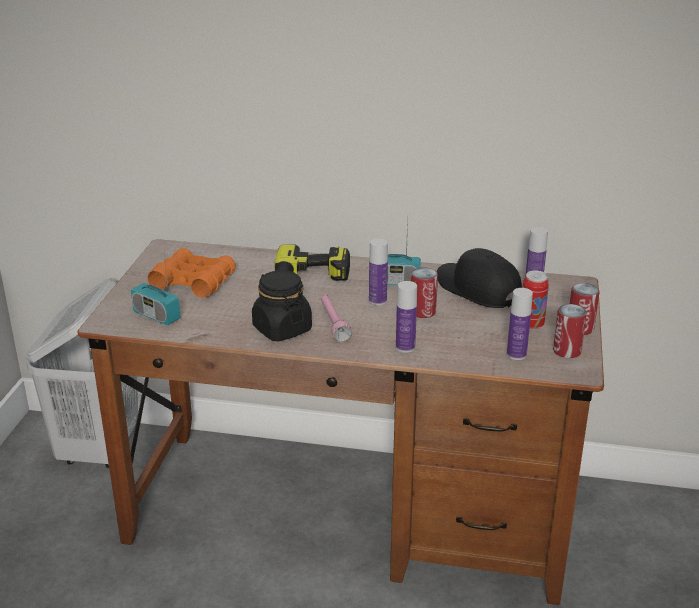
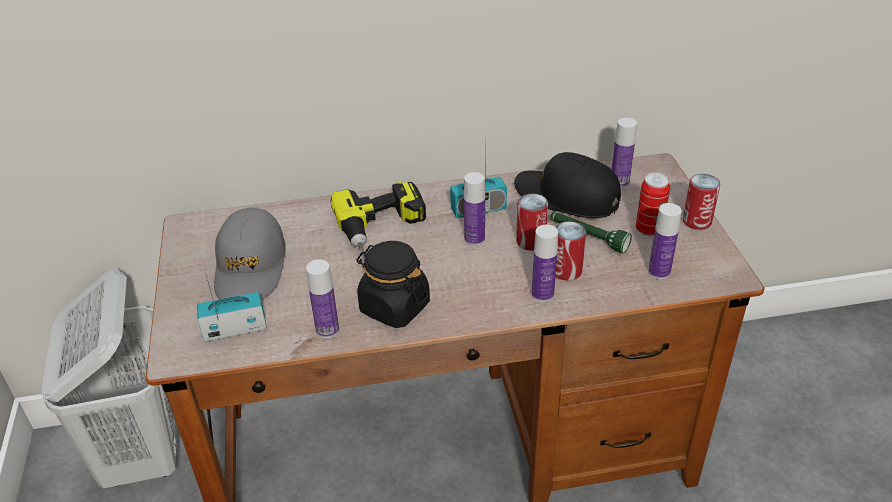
camera: 20 degrees left, 10 degrees up
(156, 316) = (235, 329): radio -> radio turned 150 degrees clockwise
(193, 282) = (251, 267): orange binoculars -> grey cap
(222, 331) = (327, 330): none -> bottle
(333, 323) = (445, 283): pink flashlight -> none
(473, 319) = (587, 237): none -> green flashlight
(567, 351) = (703, 253): can -> can (566, 271)

